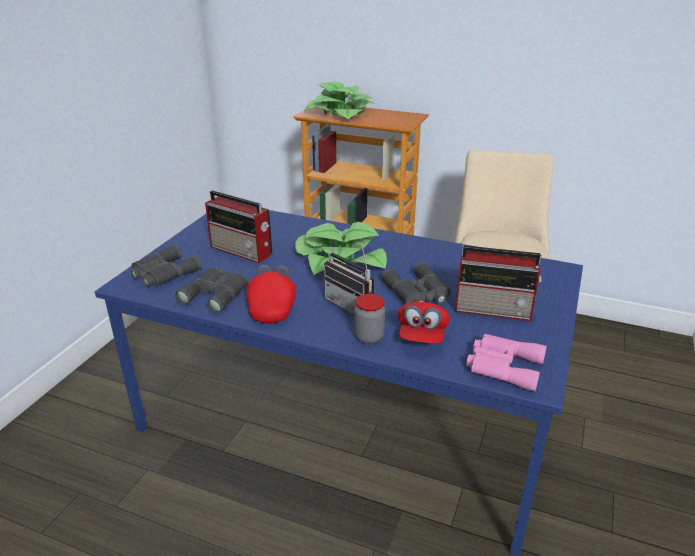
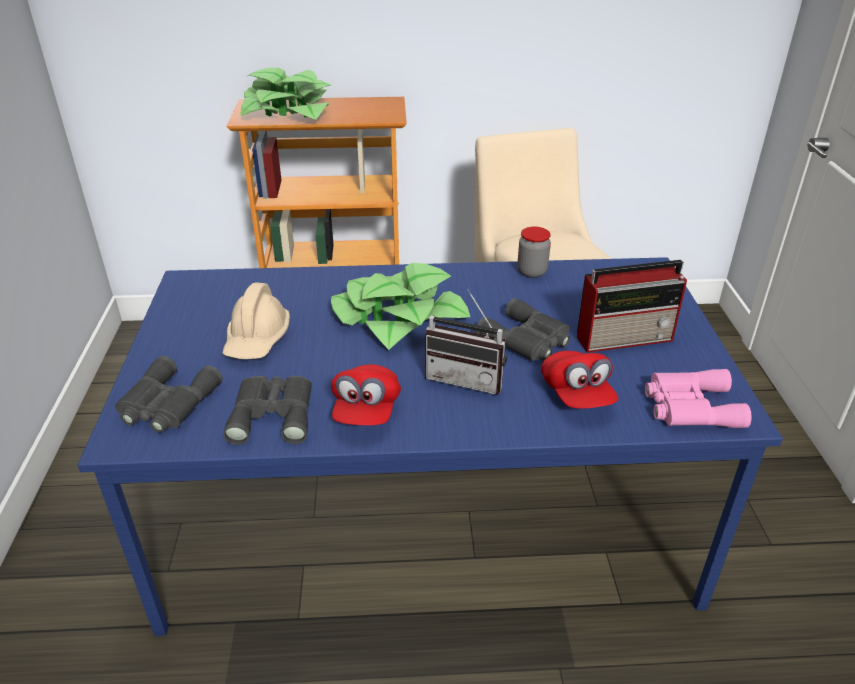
camera: 25 degrees left, 5 degrees up
(242, 251) = (257, 339): radio -> beige hard hat
(272, 307) = (366, 411): red cap -> red cap turned 150 degrees counterclockwise
(369, 337) = (519, 416): jar -> jar (532, 272)

